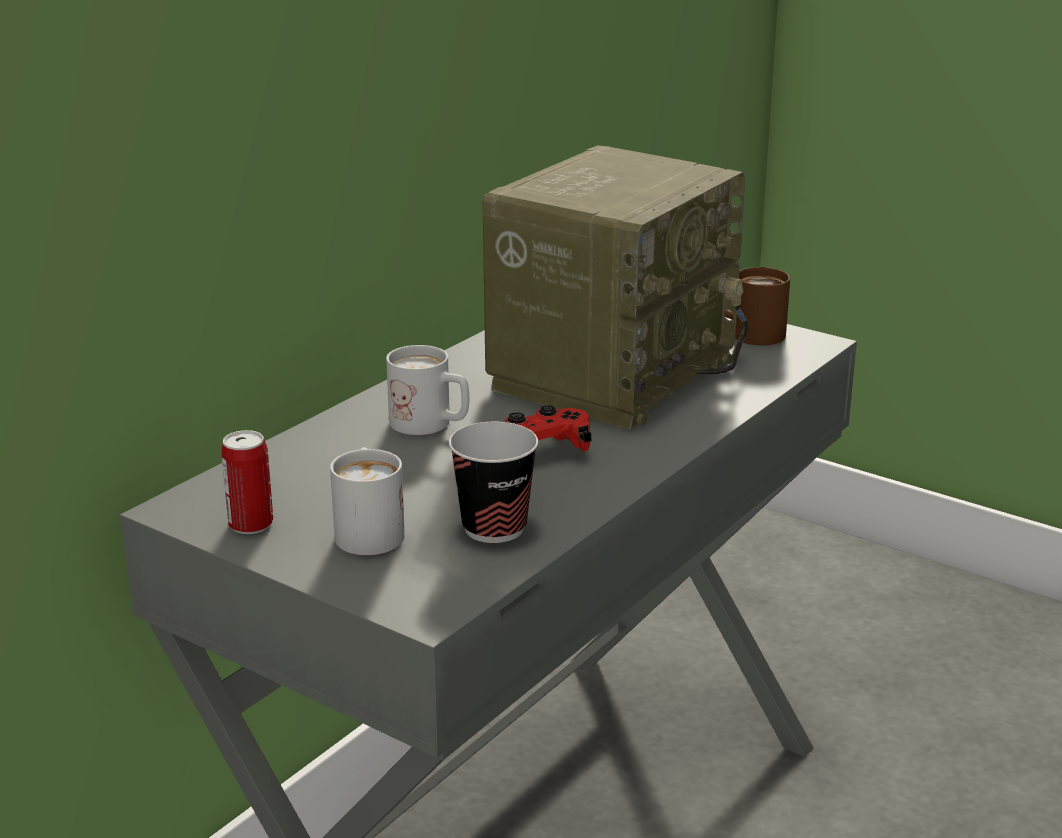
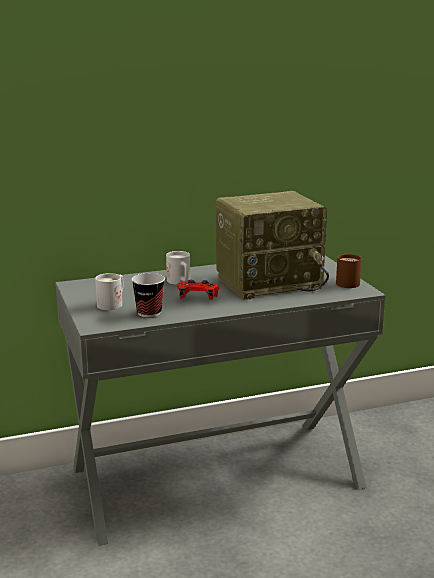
camera: 35 degrees right, 5 degrees down
(250, 524) = (83, 293): can -> none

